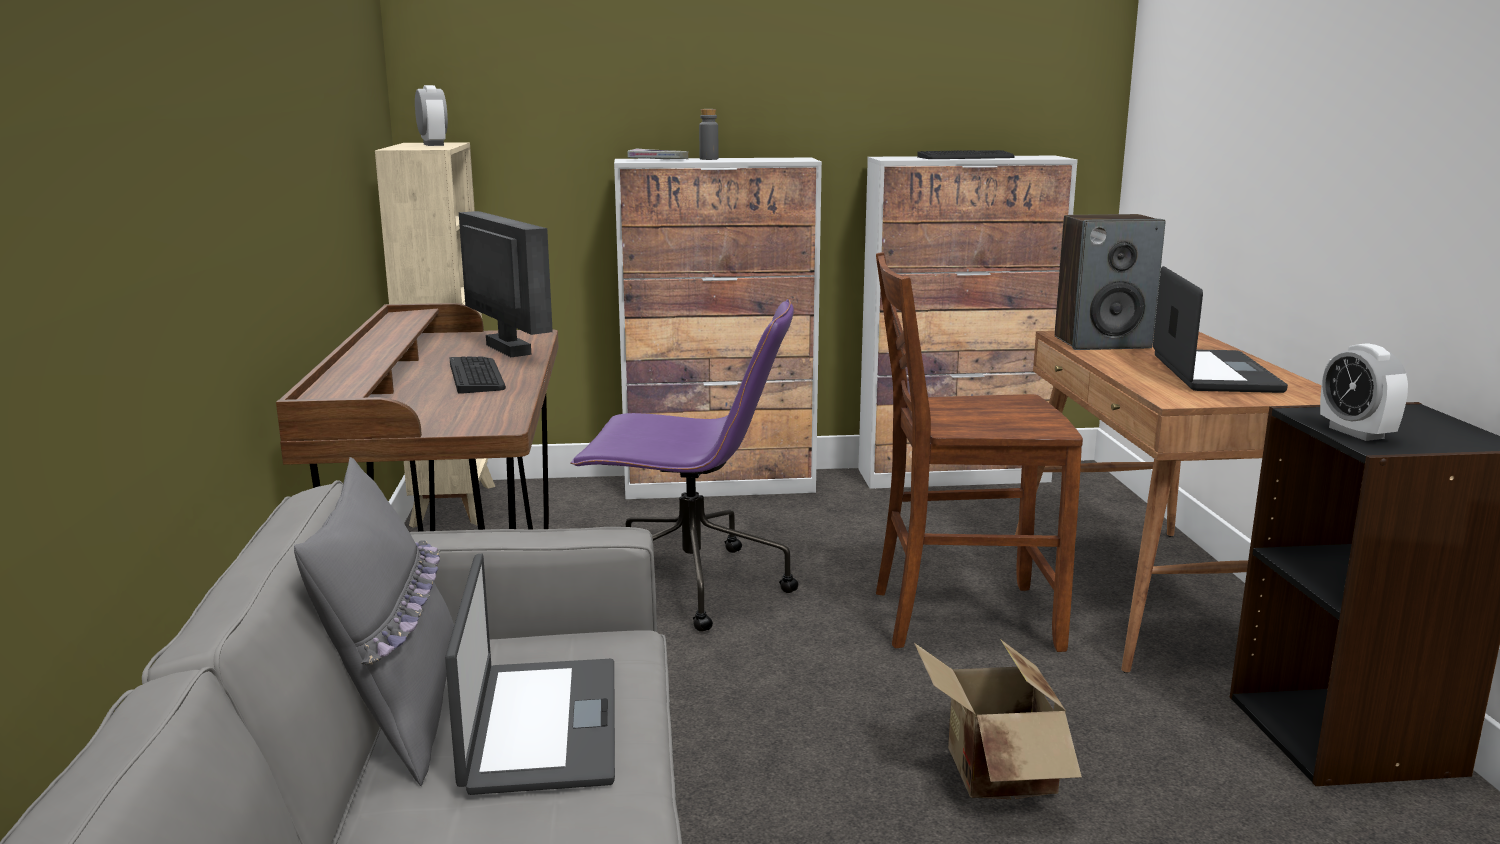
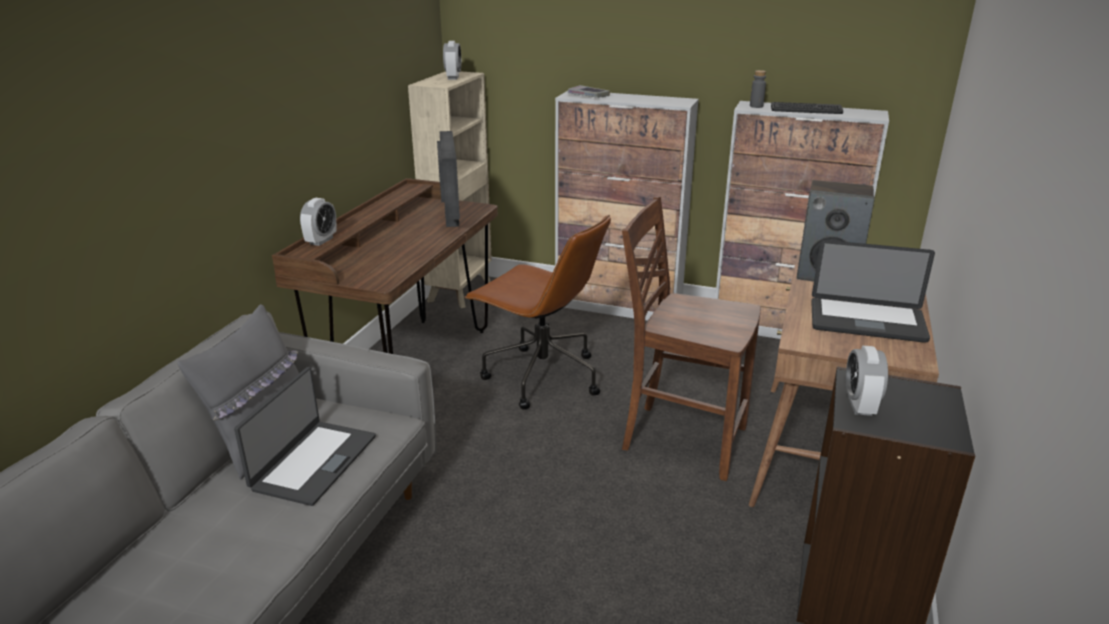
camera: 25 degrees right, 10 degrees up
(341, 380) = (321, 241): none -> alarm clock
(477, 376) = (412, 240): keyboard -> none
(689, 587) = (541, 377): purple office chair -> brown office chair
(709, 159) = (622, 97): grey bottle -> grey bottle (756, 106)
(992, 776) = (601, 549): cardboard box -> none
(1214, 374) = (867, 321): laptop -> laptop turned 75 degrees clockwise

